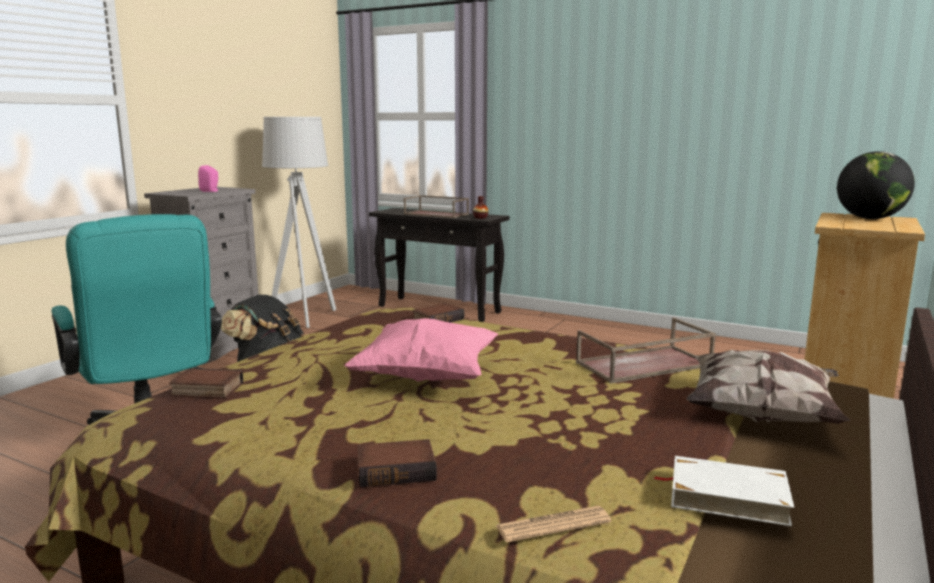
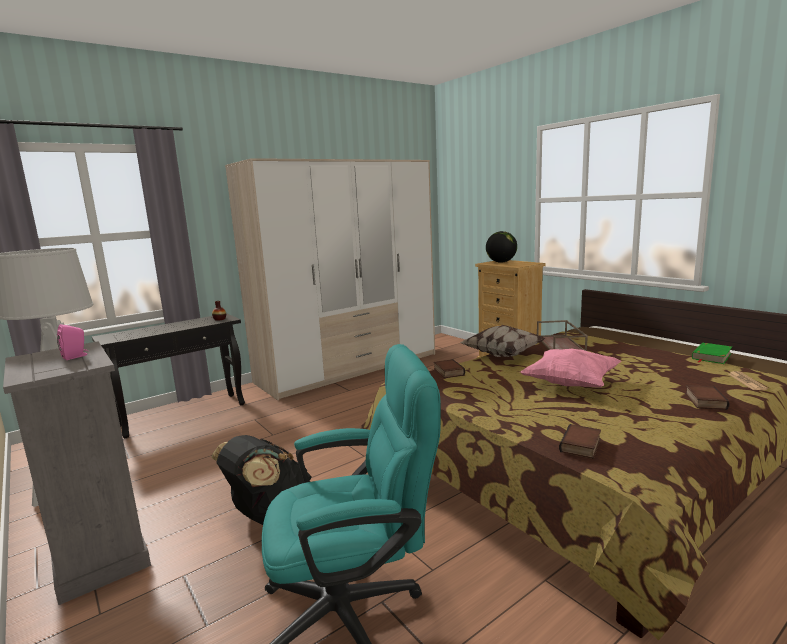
camera: 65 degrees left, 0 degrees up
(437, 214) = (170, 327): brown tray -> none
(647, 340) = (350, 368): none -> wardrobe
(727, 497) = (711, 356): white book -> green book
(762, 415) = (619, 341): pillow -> pillow (502, 354)

